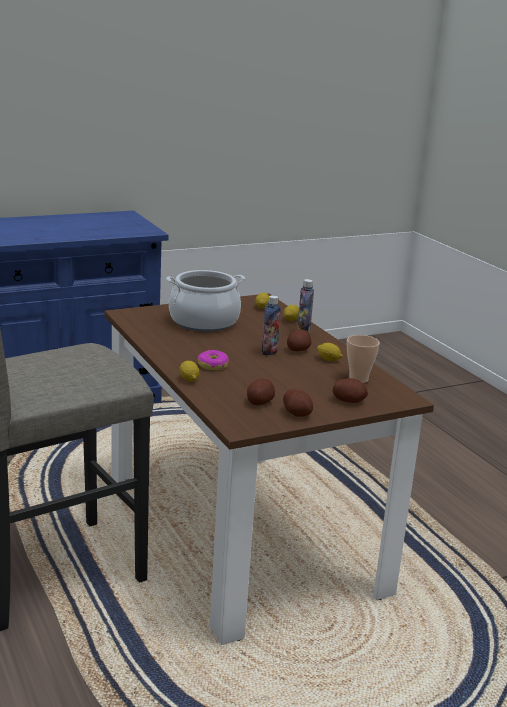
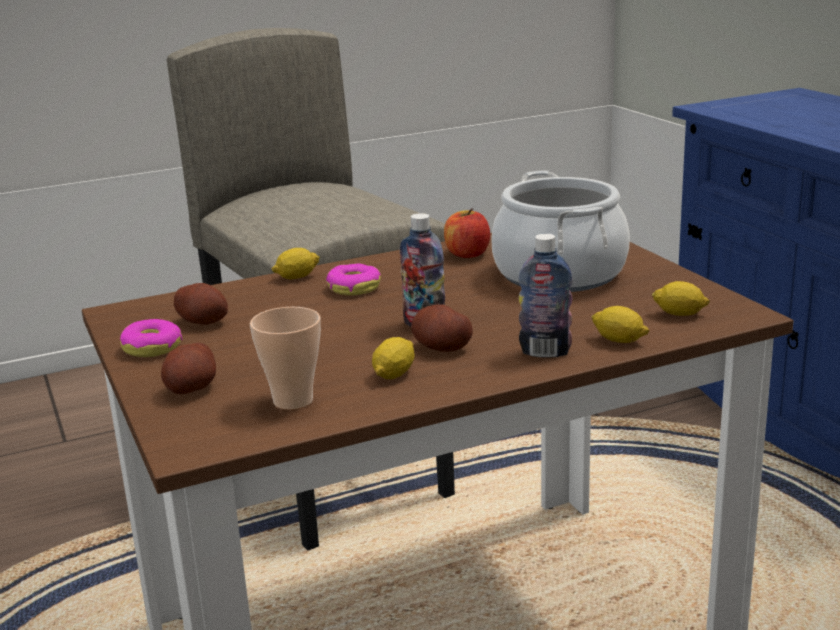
camera: 95 degrees right, 0 degrees up
(164, 337) = (467, 254): none -> apple
(297, 413) = (152, 348): potato -> donut

